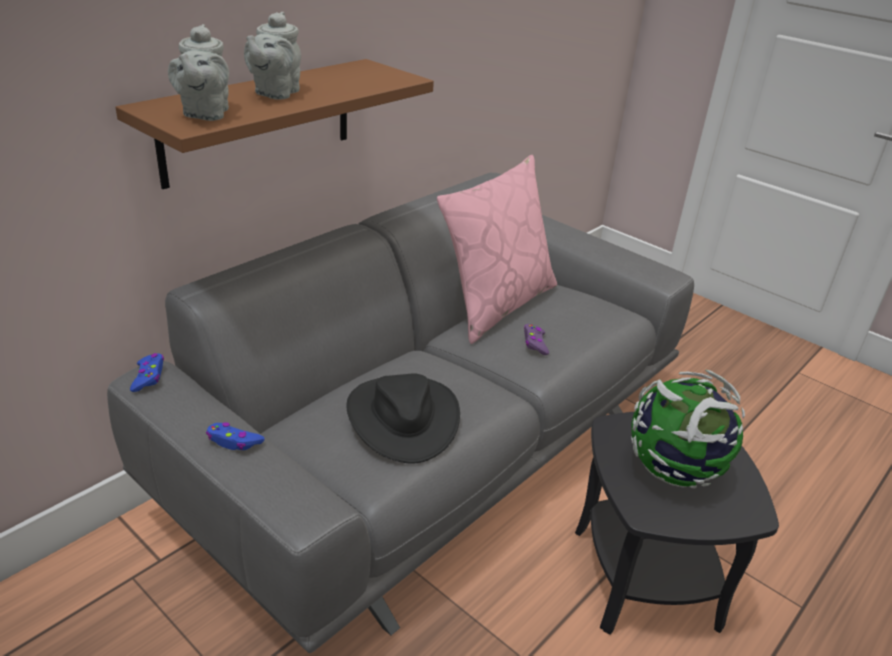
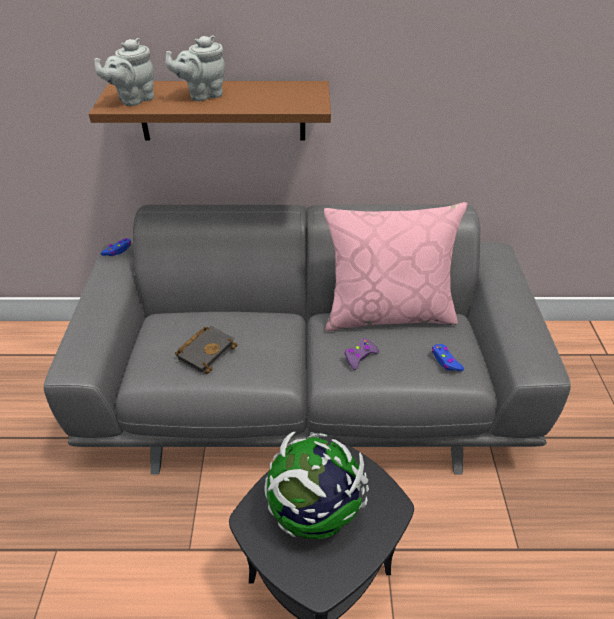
camera: 50 degrees right, 10 degrees up
(234, 441) = (98, 308): blue game controller -> blue game controller (445, 361)
(402, 418) = (206, 351): black hat -> black book

